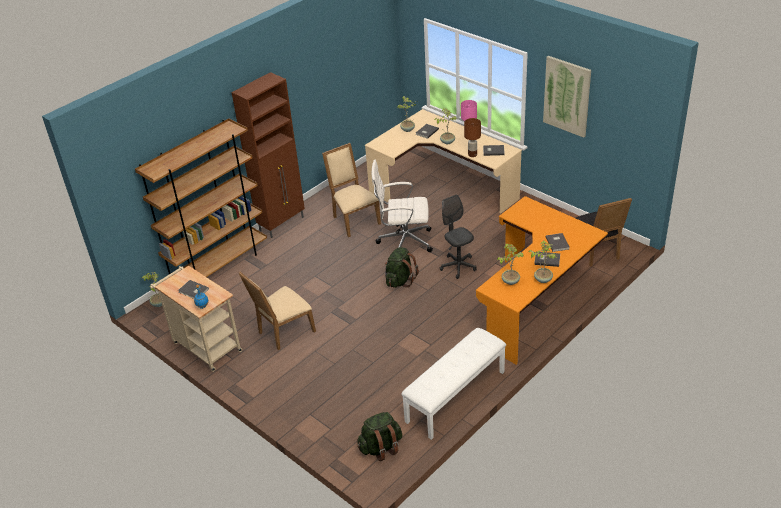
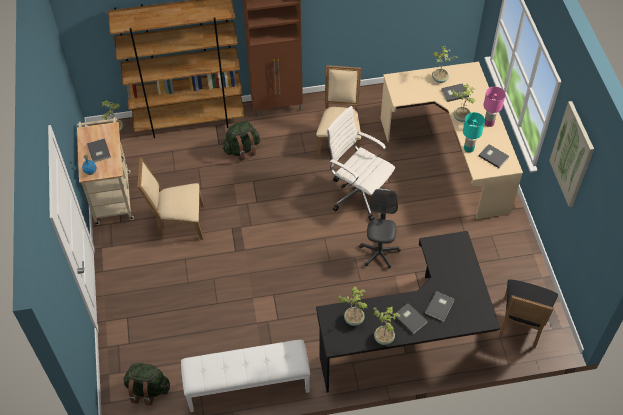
camera: 35 degrees right, 15 degrees up
(400, 280) = (316, 234): green backpack -> green backpack (242, 150)
(472, 154) = (469, 148): brown table lamp -> turquoise table lamp
(537, 301) = (411, 339): orange desk -> black desk

